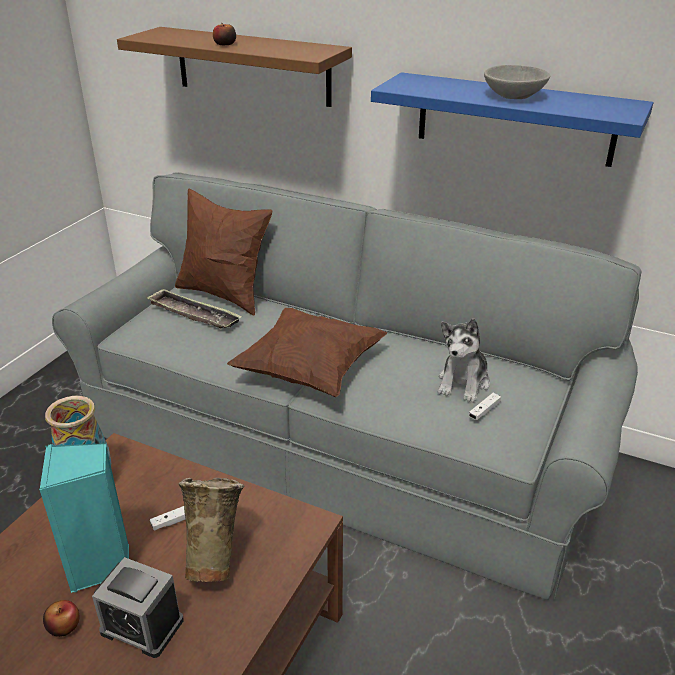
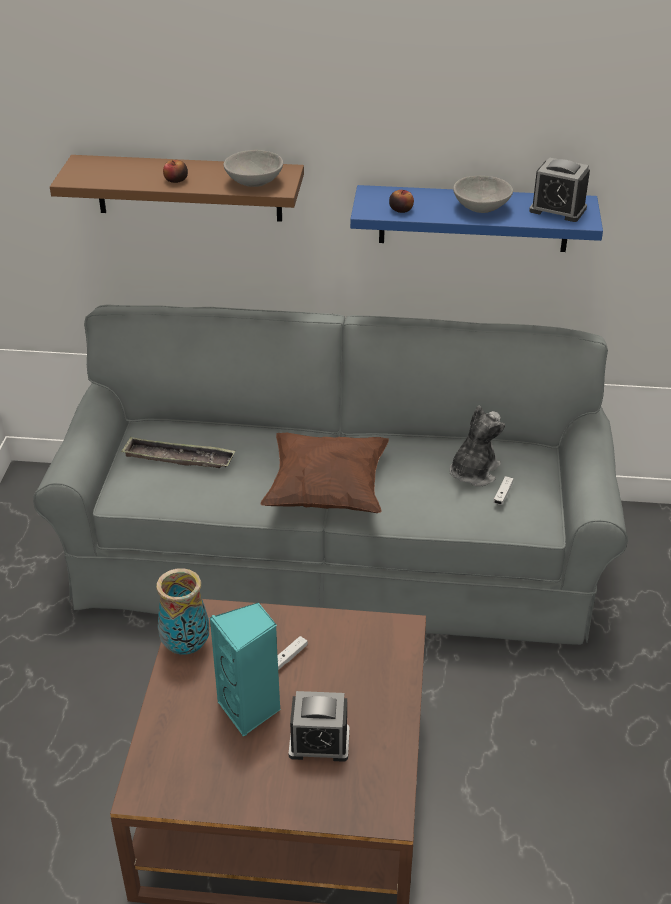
camera: 20 degrees left, 5 degrees up
(64, 626) = (256, 761): apple -> apple (401, 209)
(215, 558) = (342, 677): beige vase -> none
(224, 294) = (194, 428): brown pillow -> none
(293, 51) = (254, 182): none -> grey bowl
(463, 383) = (473, 472): plush toy -> plush toy turned 150 degrees counterclockwise
(599, 106) = (557, 210): none -> alarm clock

